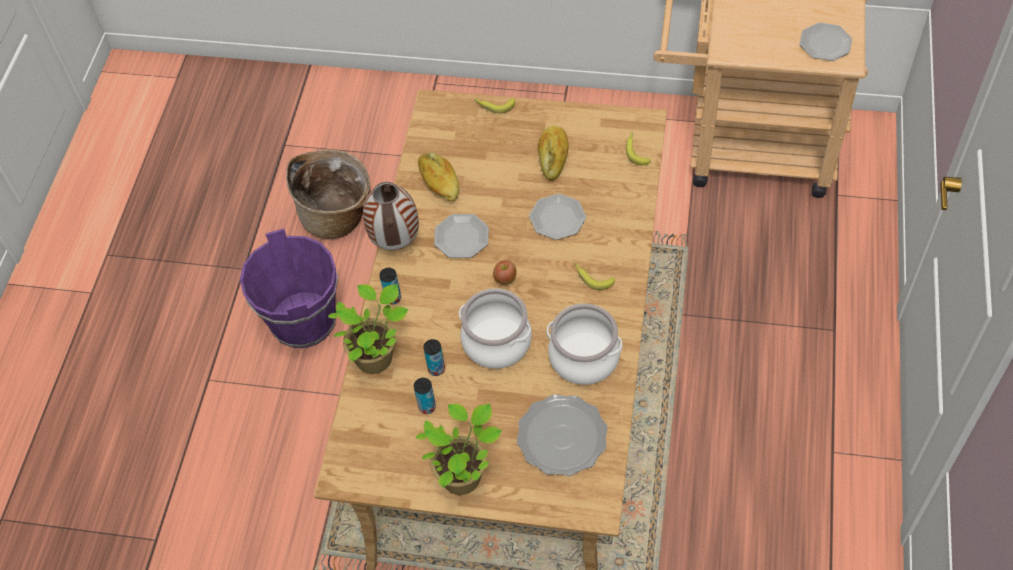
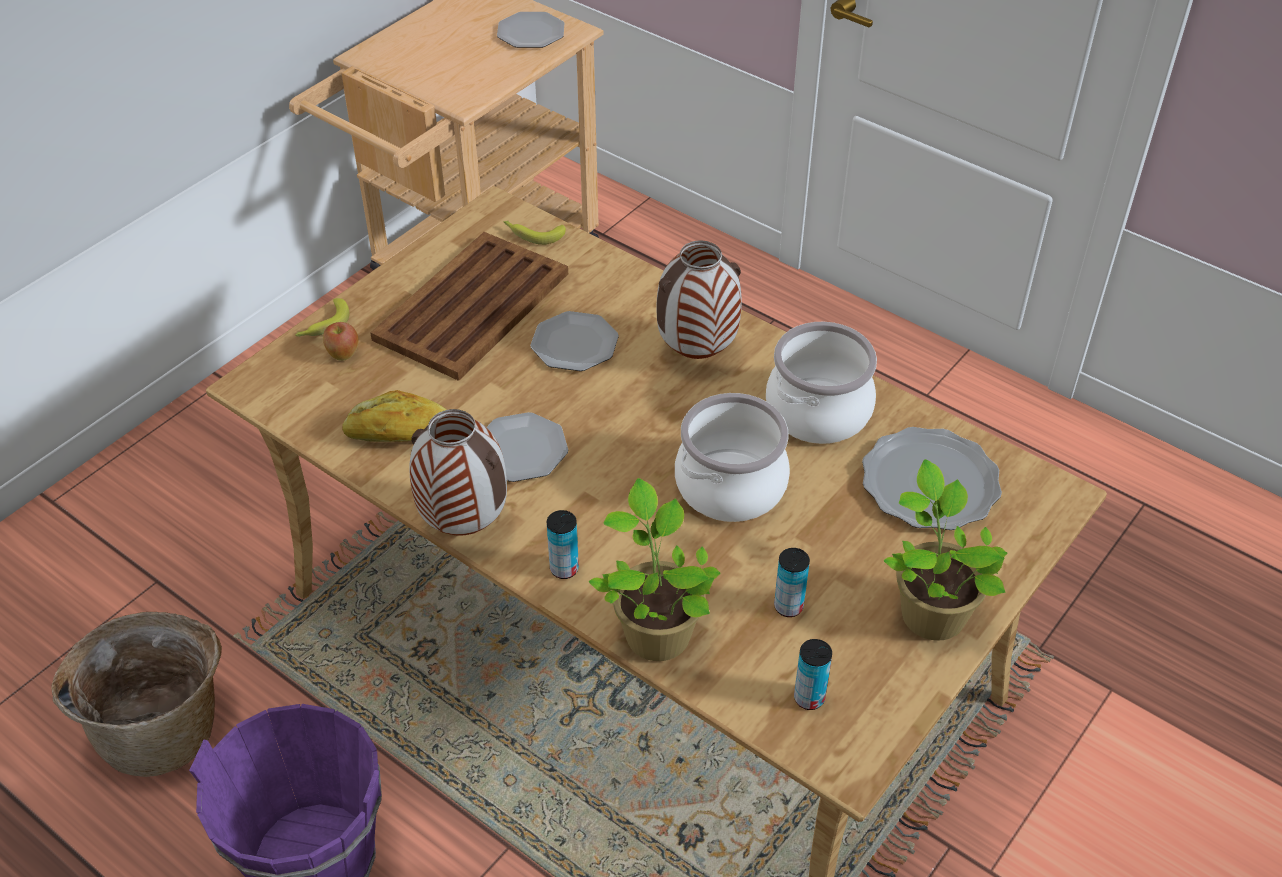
camera: 65 degrees left, 10 degrees down
(436, 369) = (729, 569): can -> can (809, 698)
(505, 279) = (631, 434): apple -> apple (343, 354)
(553, 157) = (470, 307): bread -> brown tray
(592, 277) = (697, 352): banana -> vase

